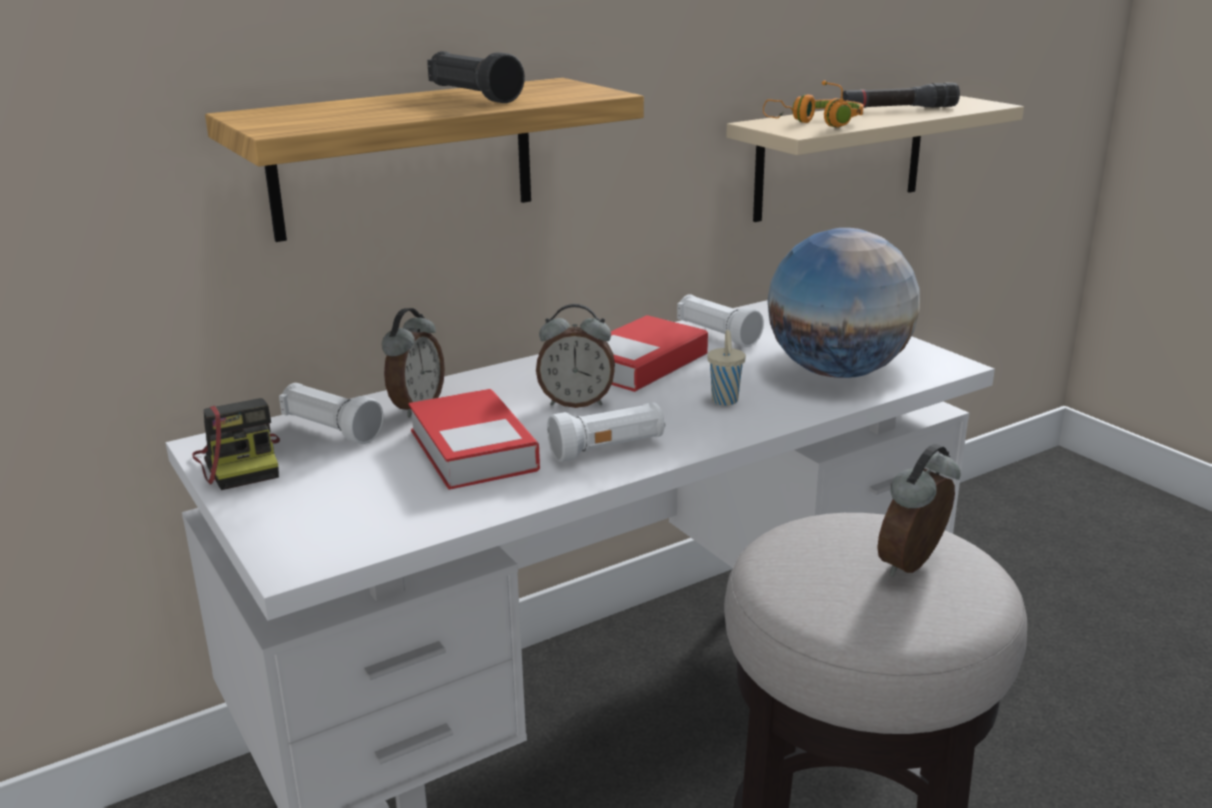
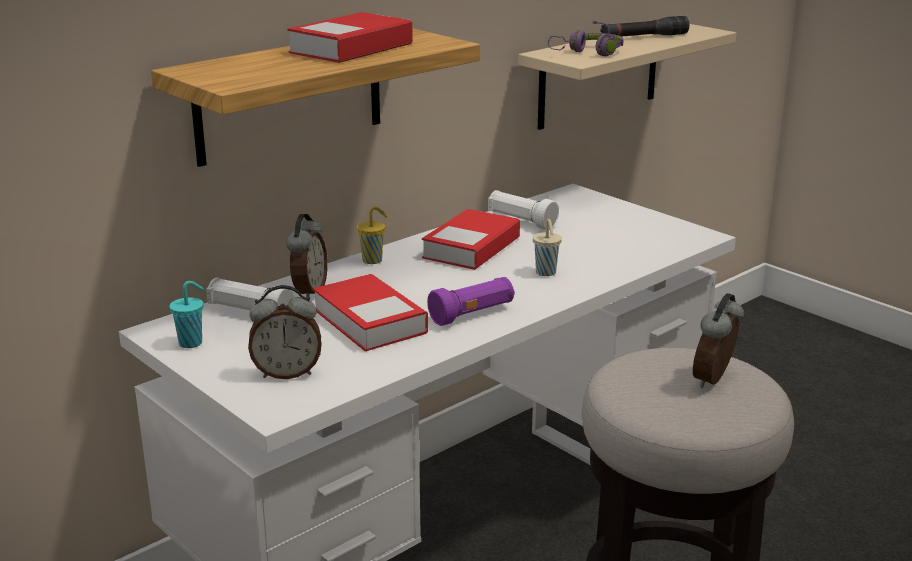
camera: 10 degrees left, 0 degrees up
(242, 463) = (192, 343): camera -> turquoise cup
(474, 97) = (351, 48): black flashlight -> book
(513, 373) = (373, 260): none -> yellow cup
(576, 402) = (433, 280): alarm clock -> alarm clock (287, 373)
(608, 450) = (472, 314): white flashlight -> purple flashlight
(817, 123) = (589, 53): orange headphones -> purple headphones
(837, 372) = (622, 246): globe -> none

